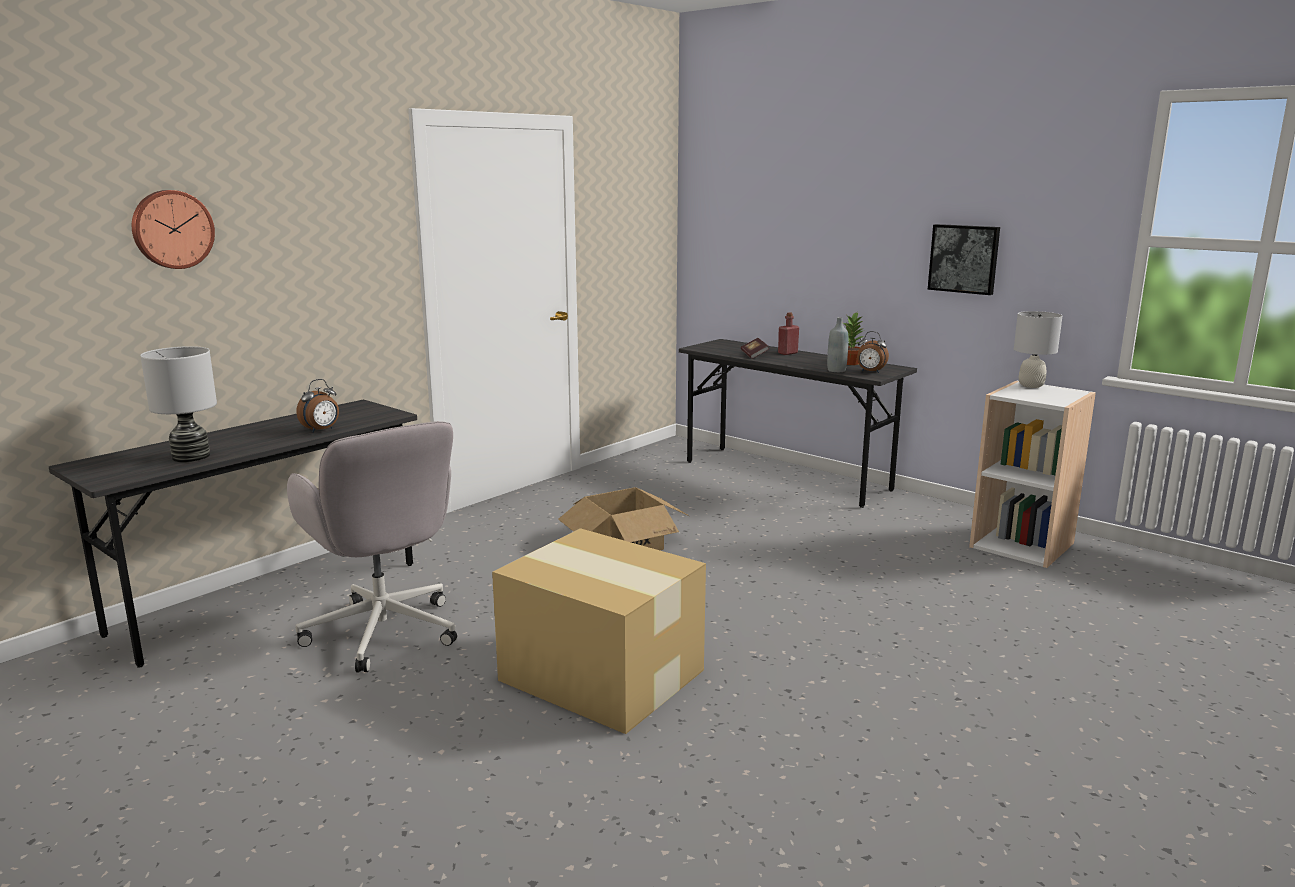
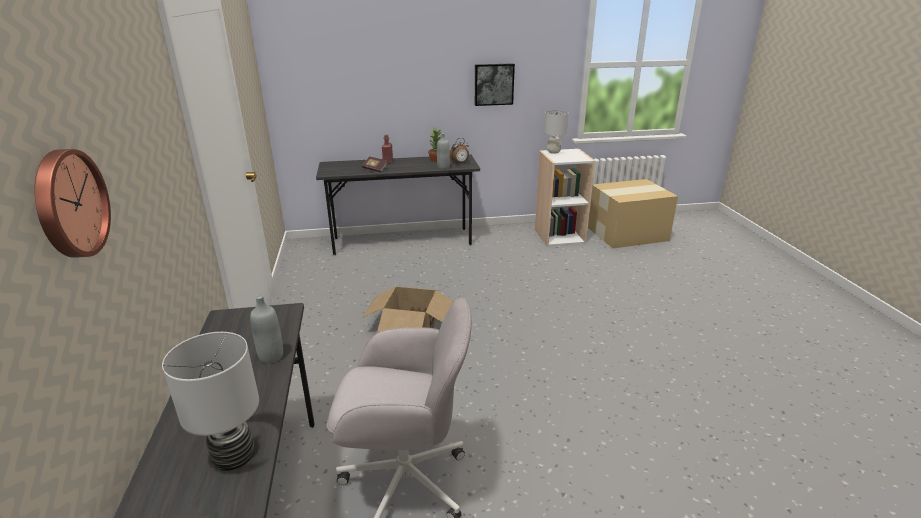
camera: 50 degrees left, 10 degrees up
(321, 430) = (271, 356): alarm clock -> grey bottle
(603, 676) = (564, 412): cardboard box -> cardboard box (628, 233)

